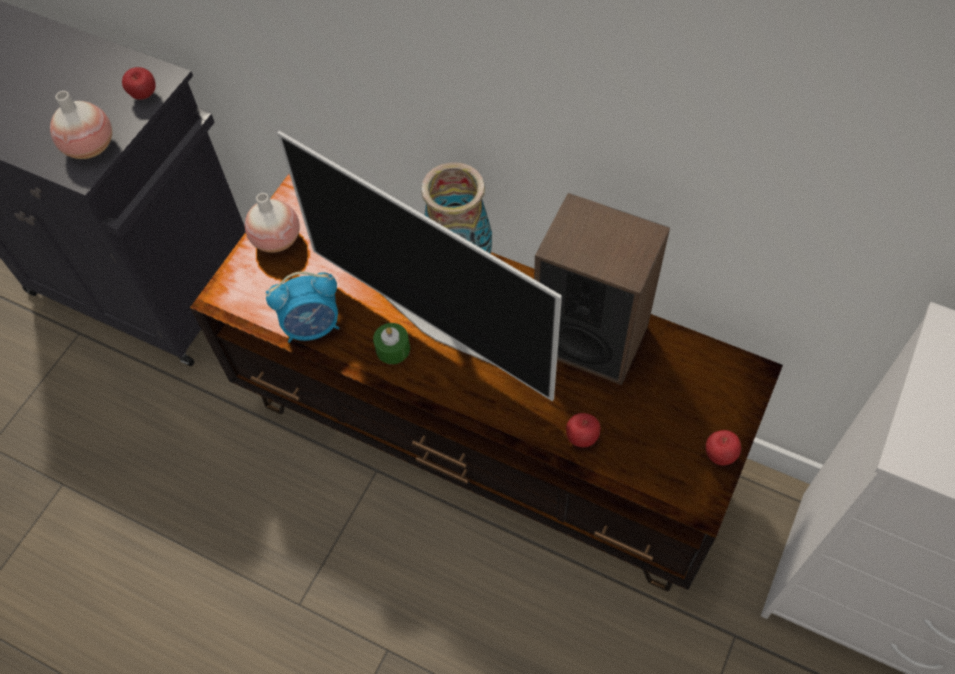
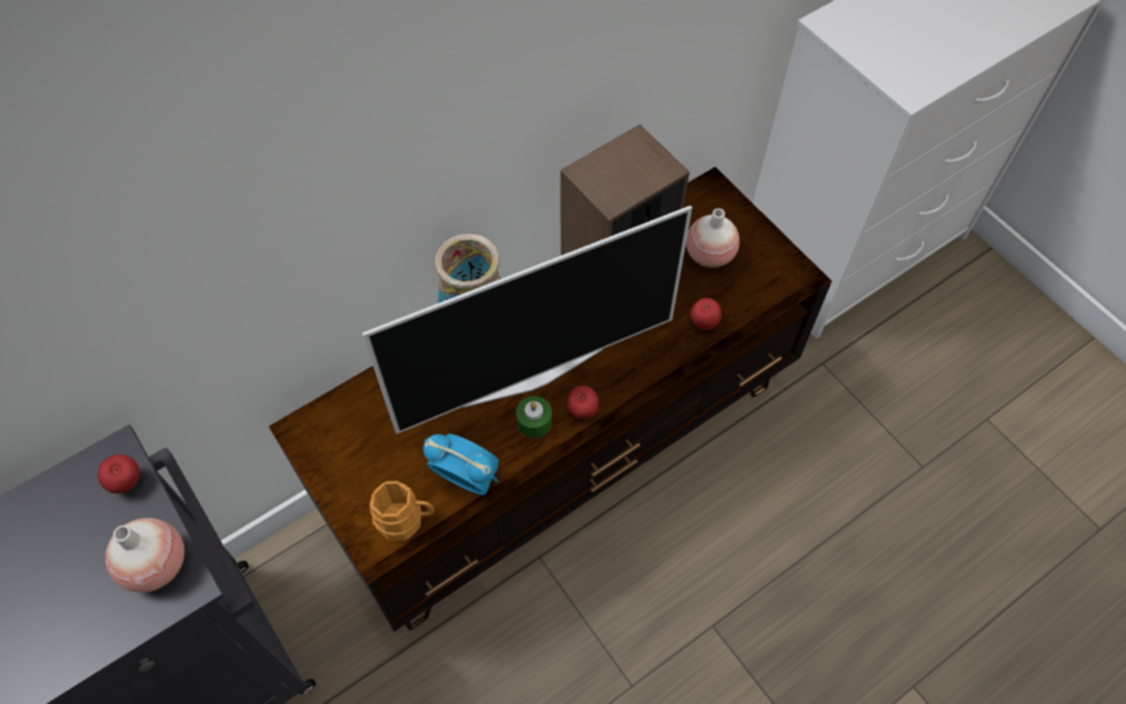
camera: 65 degrees left, 0 degrees up
(254, 304) = (406, 521): none -> orange mug
(277, 239) = (343, 469): vase -> vase (709, 254)
(313, 326) = (467, 478): alarm clock -> alarm clock turned 75 degrees counterclockwise
(719, 455) = (767, 243): apple -> apple (582, 410)

